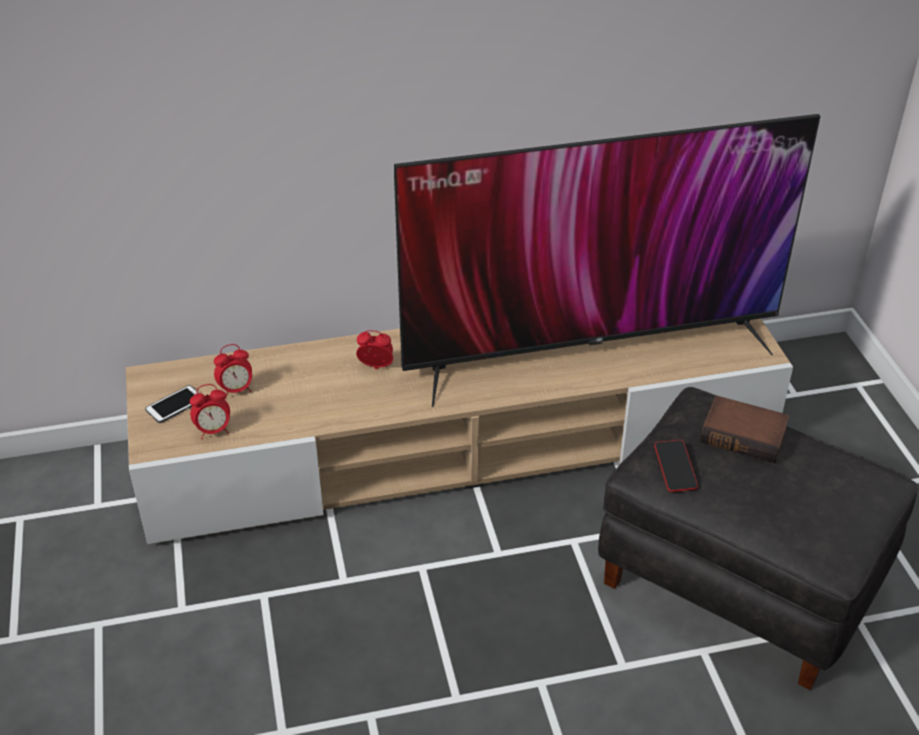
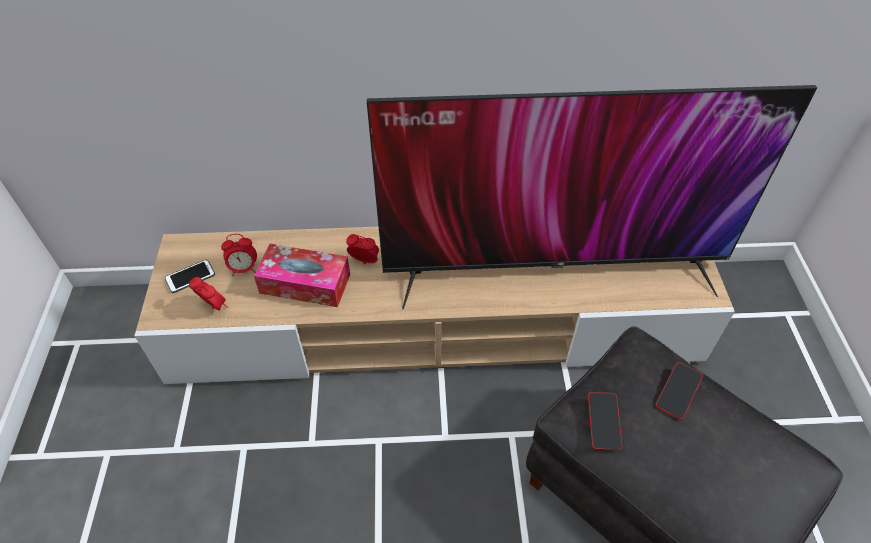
camera: 10 degrees right, 10 degrees up
(213, 431) = (214, 307): alarm clock -> alarm clock turned 135 degrees counterclockwise
(313, 396) = (305, 283): none -> tissue box
(745, 434) = (678, 392): book -> phone

